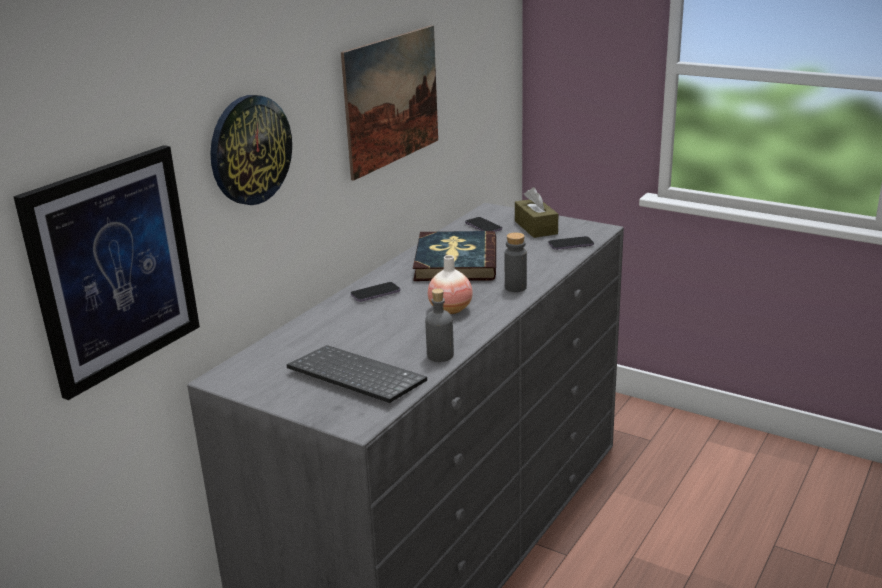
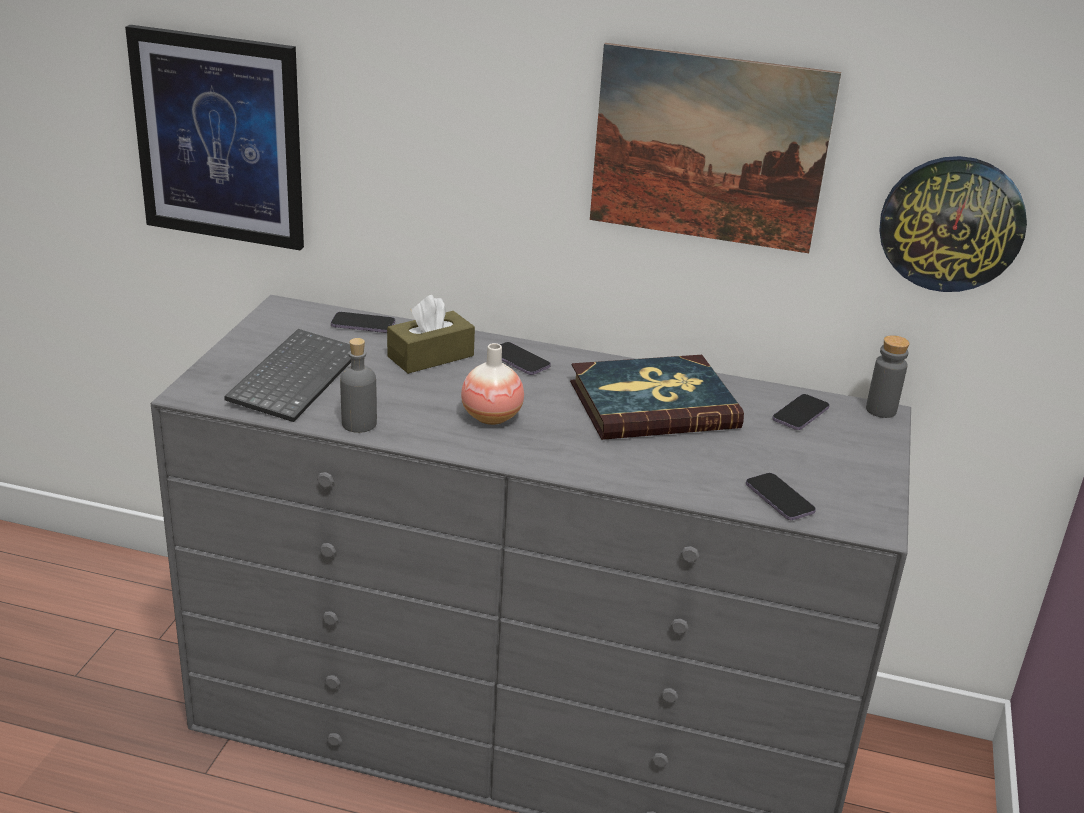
camera: 70 degrees right, 5 degrees up
(250, 150) = (415, 102): wall clock -> wall clock (951, 223)
(280, 345) = (363, 325): none -> phone
(515, 287) = (584, 460): grey bottle -> grey bottle (881, 410)
(536, 227) = (832, 461): brown tissue box -> brown tissue box (430, 356)

